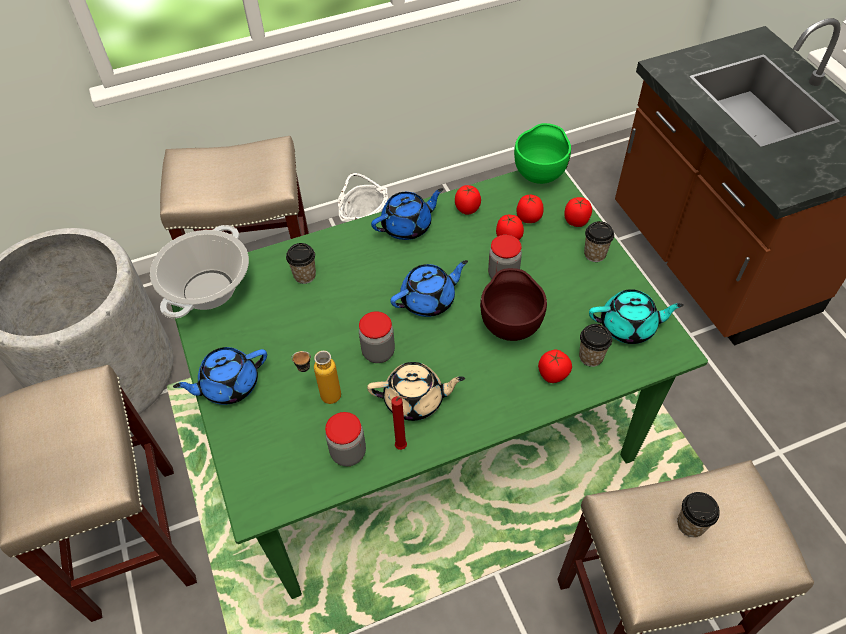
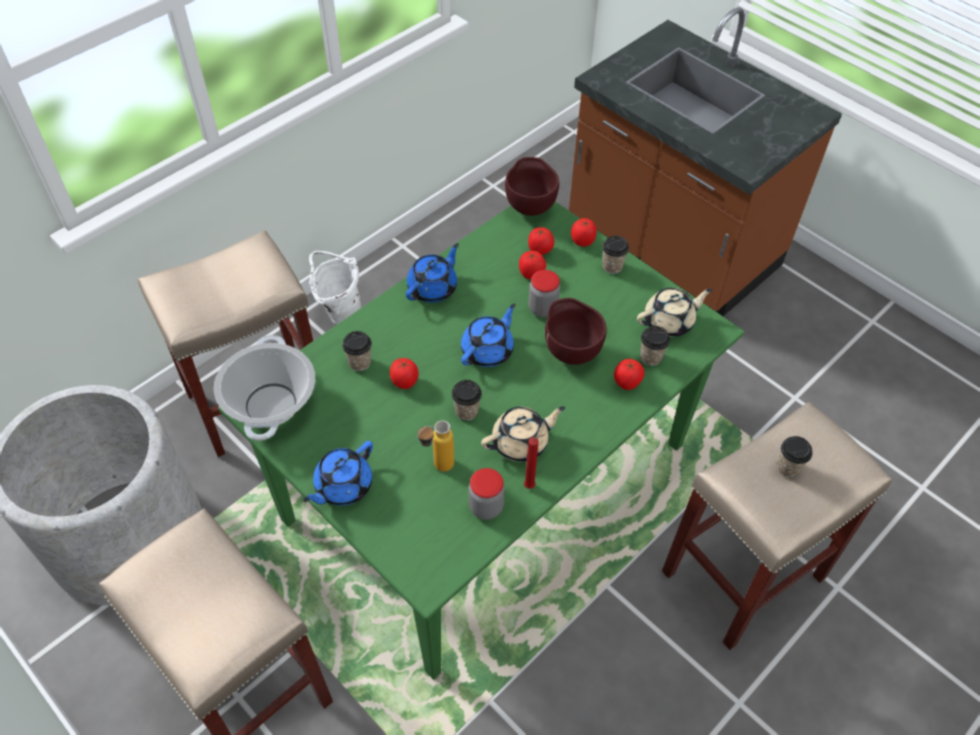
camera: 25 degrees left, 0 degrees up
(378, 352) = (466, 411): jar -> cup
(467, 209) = (480, 256): tomato -> tomato (404, 381)
(540, 175) = (530, 207): green bowl -> brown bowl
(629, 327) = (669, 322): turquoise teapot -> beige teapot

